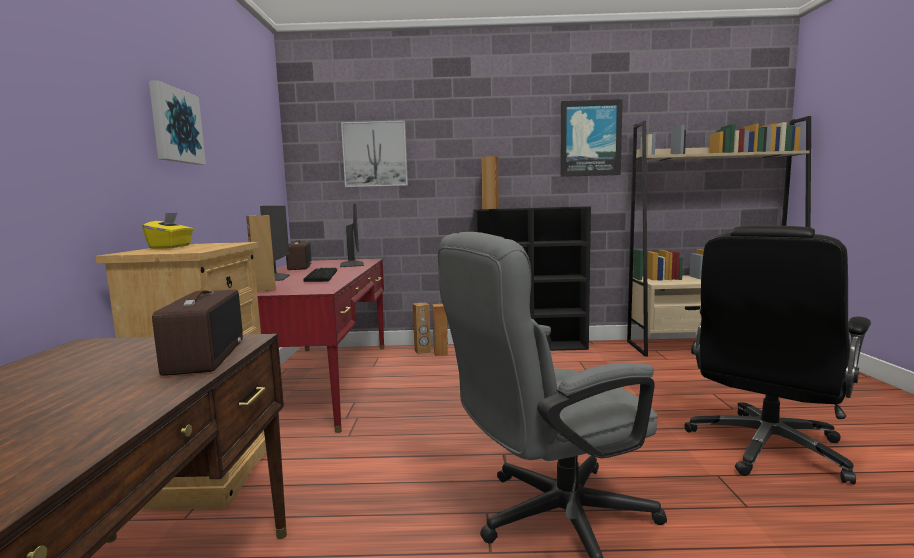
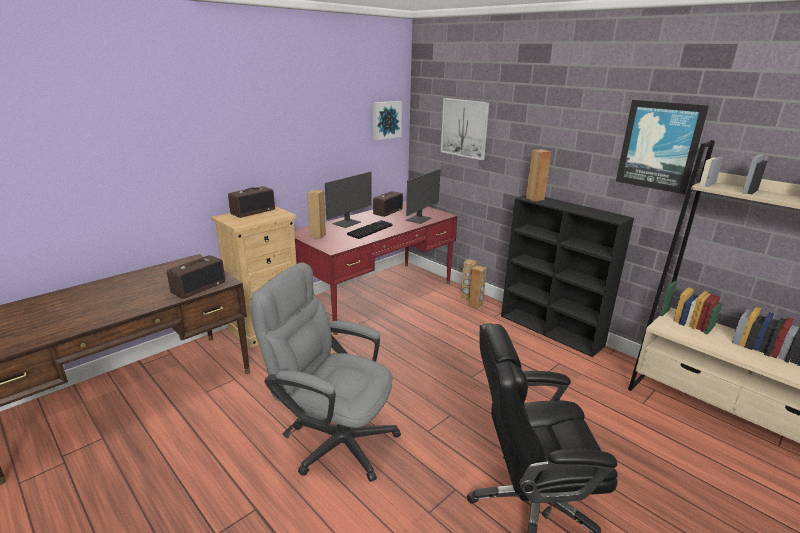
camera: 45 degrees right, 15 degrees up
(171, 247) = (253, 211): yellow tissue box -> radio
(175, 126) = (280, 132): picture -> picture (386, 120)

